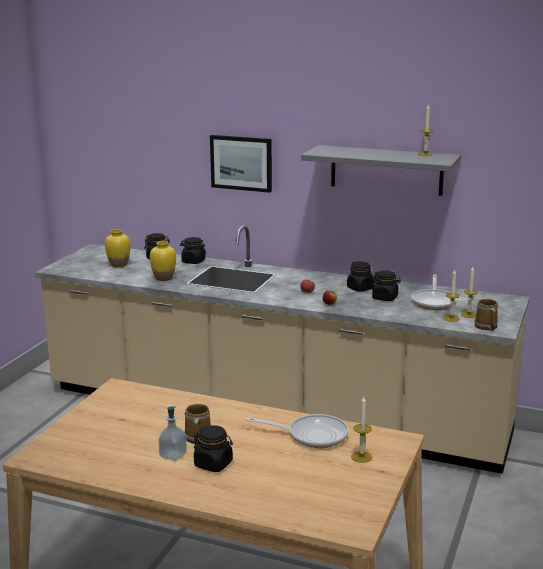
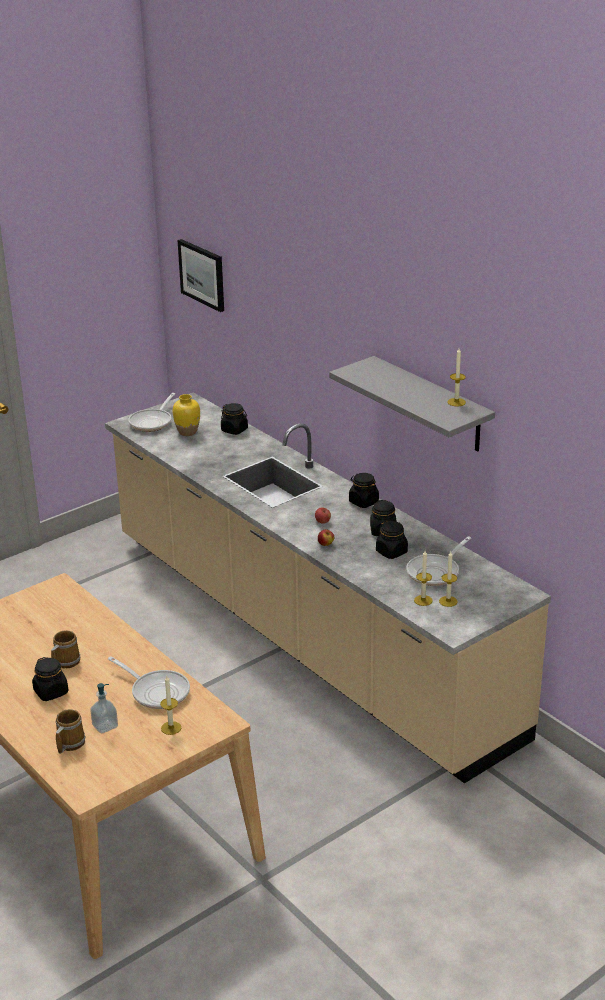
camera: 30 degrees right, 10 degrees up
(79, 264) = (152, 422): none -> frying pan
(163, 278) = (209, 463): yellow vase -> none
(173, 455) = (31, 672): soap dispenser -> soap dispenser (105, 726)
(193, 261) = (262, 445): black jar -> black jar (363, 502)
(241, 163) = (312, 352): picture -> picture (202, 274)
(485, 326) = (443, 622): mug -> mug (69, 743)

